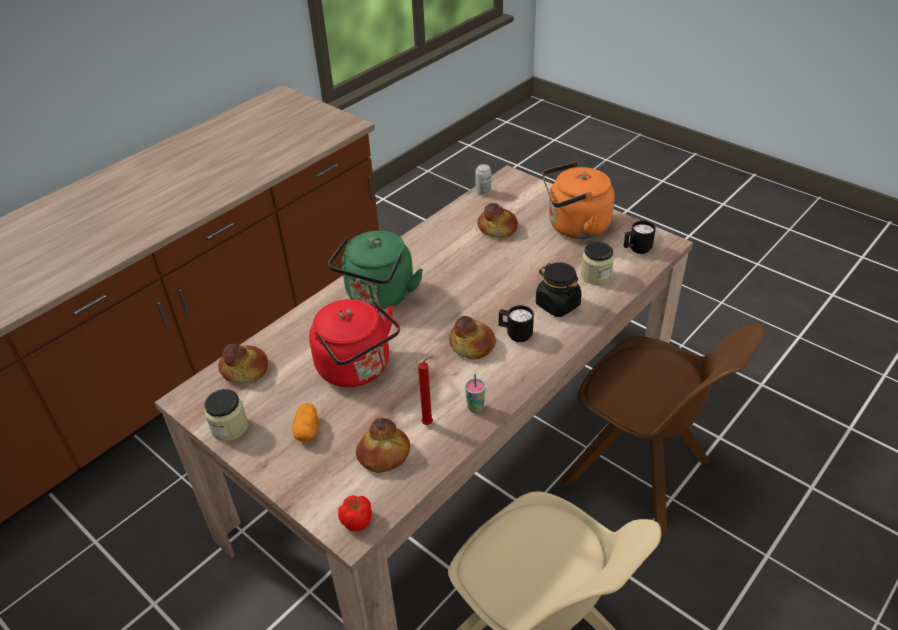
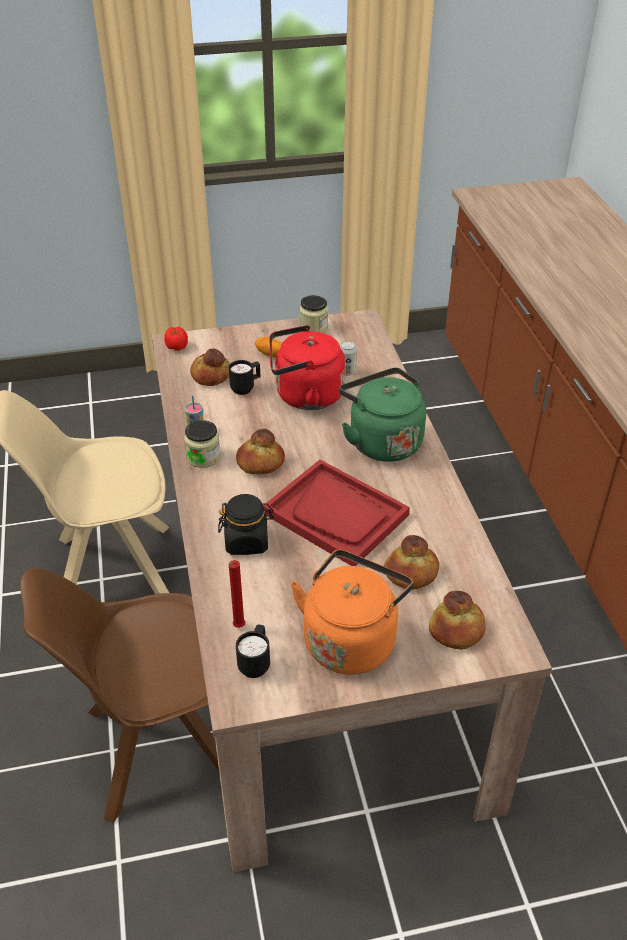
camera: 125 degrees right, 0 degrees up
(245, 369) = (365, 349): bread -> bread (457, 630)
(429, 423) = (211, 404): red candle -> red candle (238, 627)
(483, 192) = (499, 604): can -> can (347, 372)
(483, 279) = (336, 514): none -> red tray
(515, 334) = (242, 492): black mug -> black mug (246, 388)
(595, 275) = (254, 597): jar -> jar (203, 457)

